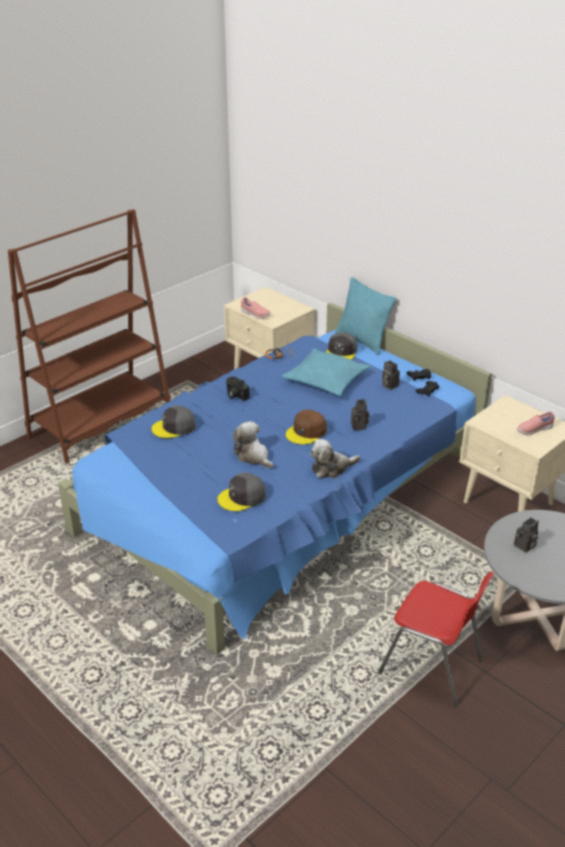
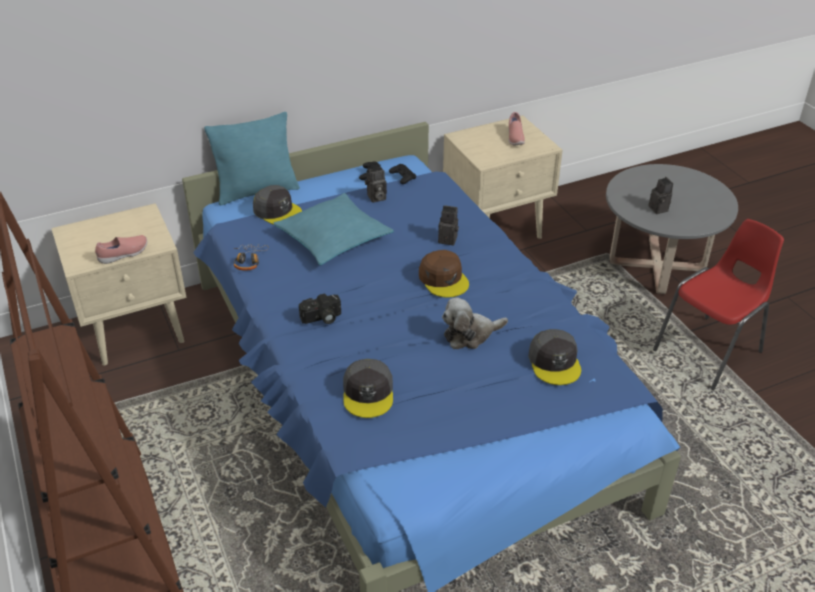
camera: 70 degrees left, 5 degrees up
(331, 468) = (521, 280): plush toy -> none

